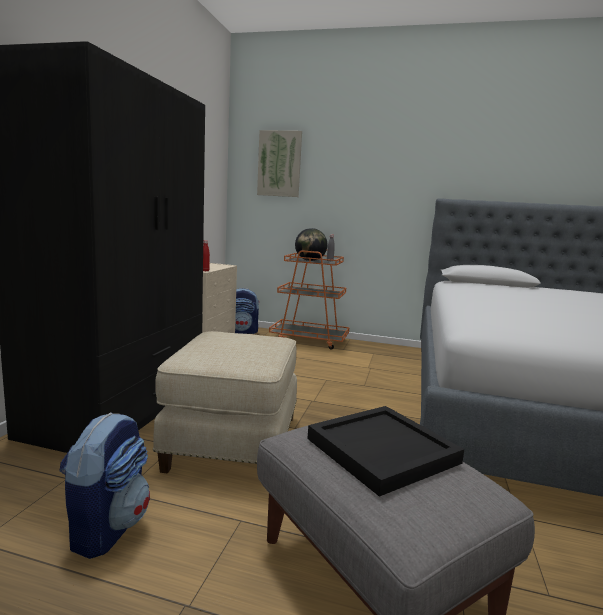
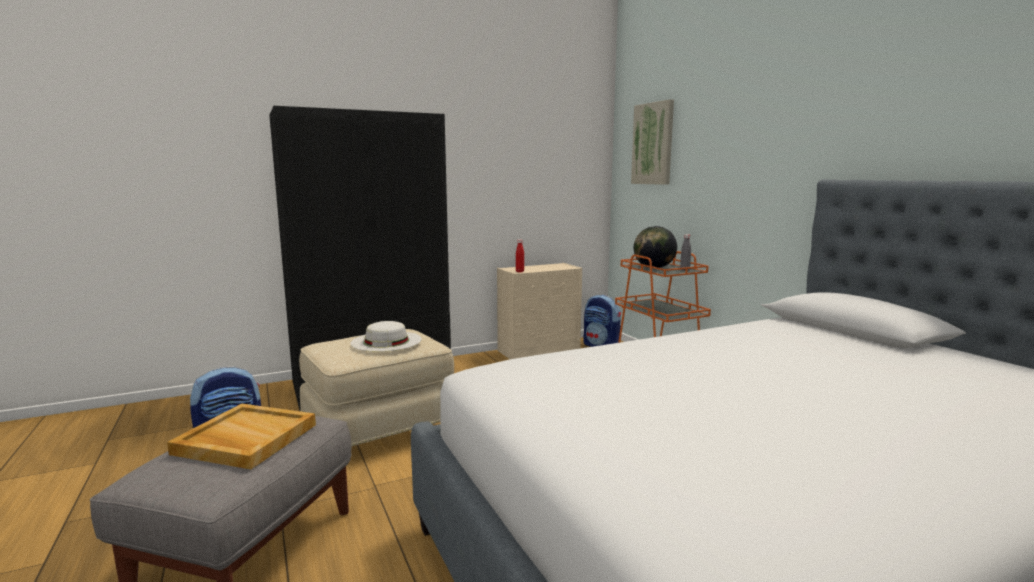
camera: 50 degrees right, 0 degrees up
(245, 342) = (386, 341): none -> white hat
(382, 451) = (244, 439): black tray -> beige tray

